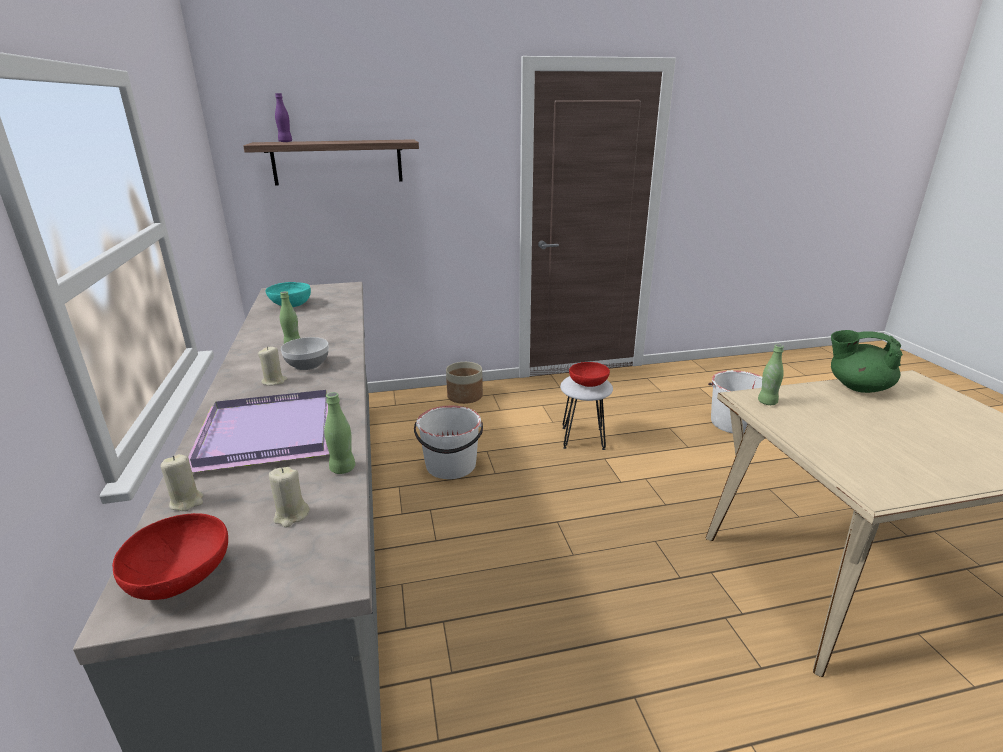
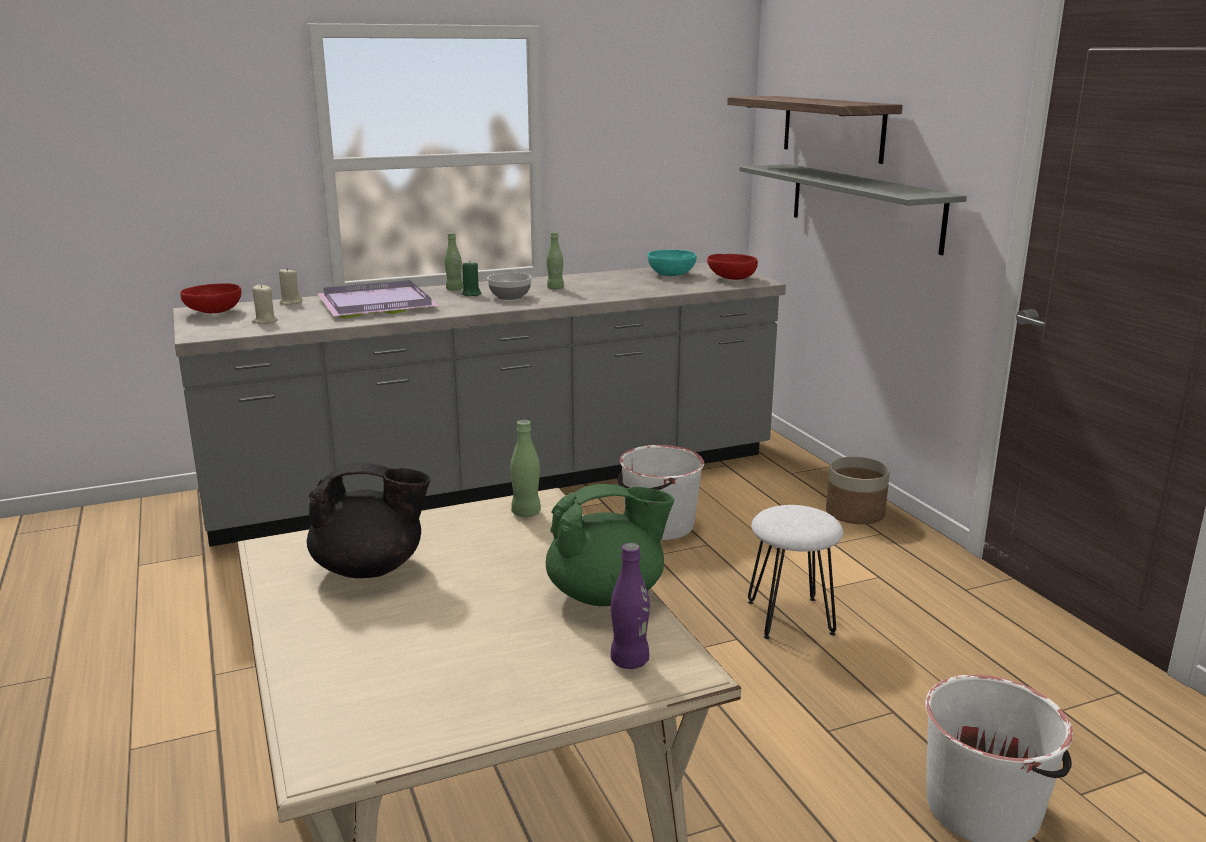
camera: 80 degrees right, 5 degrees down
(274, 381) = (471, 294): beige candle -> green candle
(285, 142) = (786, 97): purple bottle -> purple bottle (629, 661)
(342, 468) = (320, 324): green bottle -> green bottle (454, 289)
(388, 213) = (864, 206): none -> grey shelf
(588, 385) = (786, 520): red bowl -> red bowl (730, 278)
(857, 387) = (607, 595): green teapot -> green teapot turned 60 degrees clockwise
(880, 453) = (371, 568): none -> black teapot

